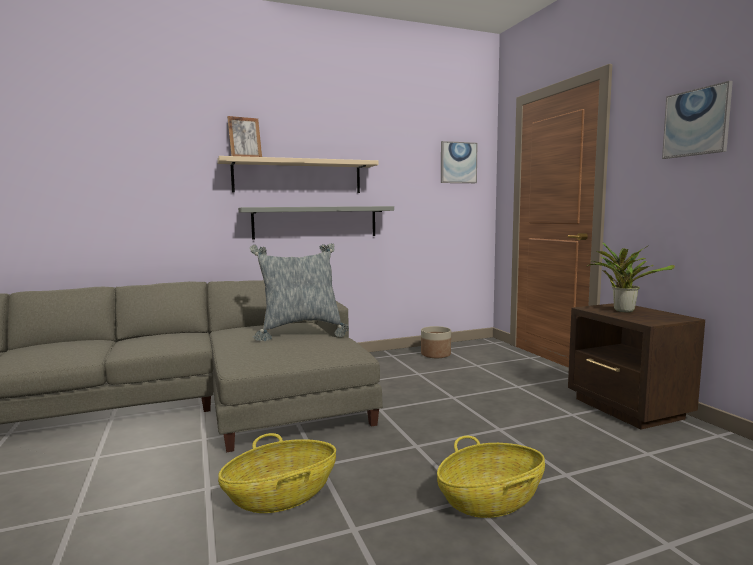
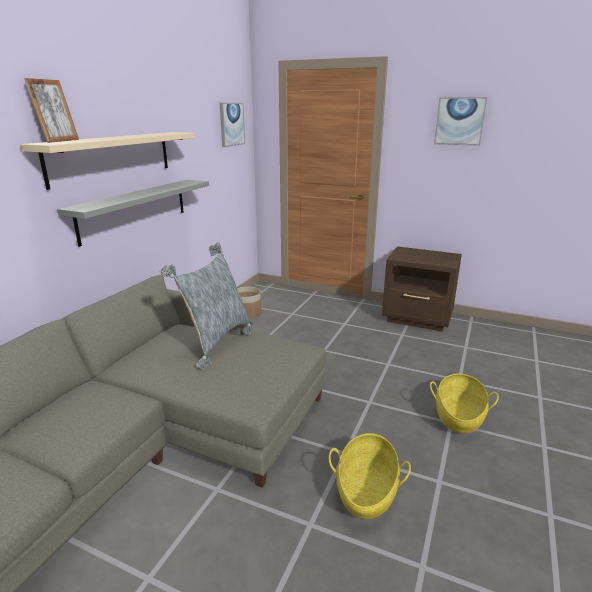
camera: 45 degrees left, 15 degrees up
(622, 310) = (415, 255): potted plant -> none

